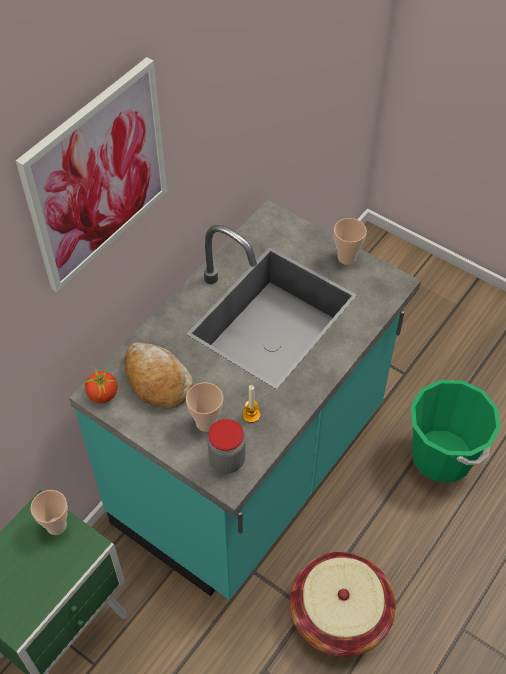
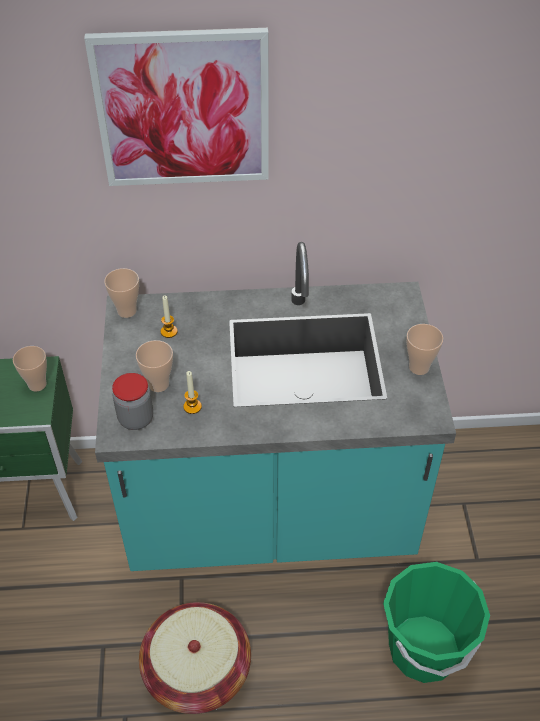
camera: 50 degrees right, 5 degrees down
(102, 394) = (127, 311): tomato -> cup
(157, 380) = (169, 331): bread -> candle

